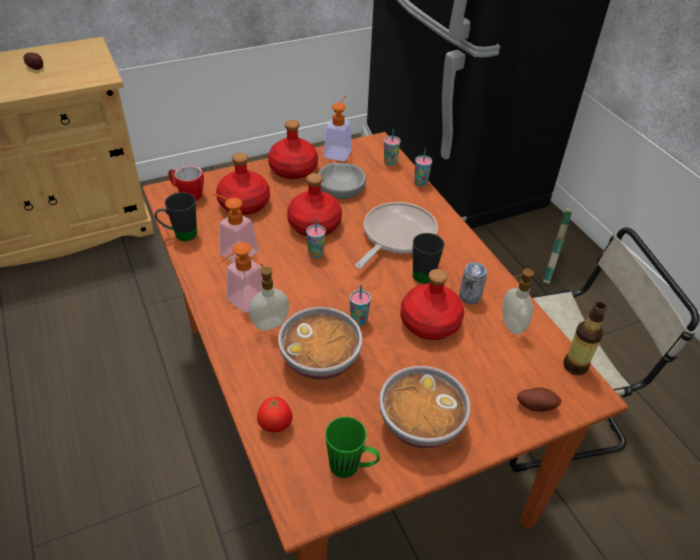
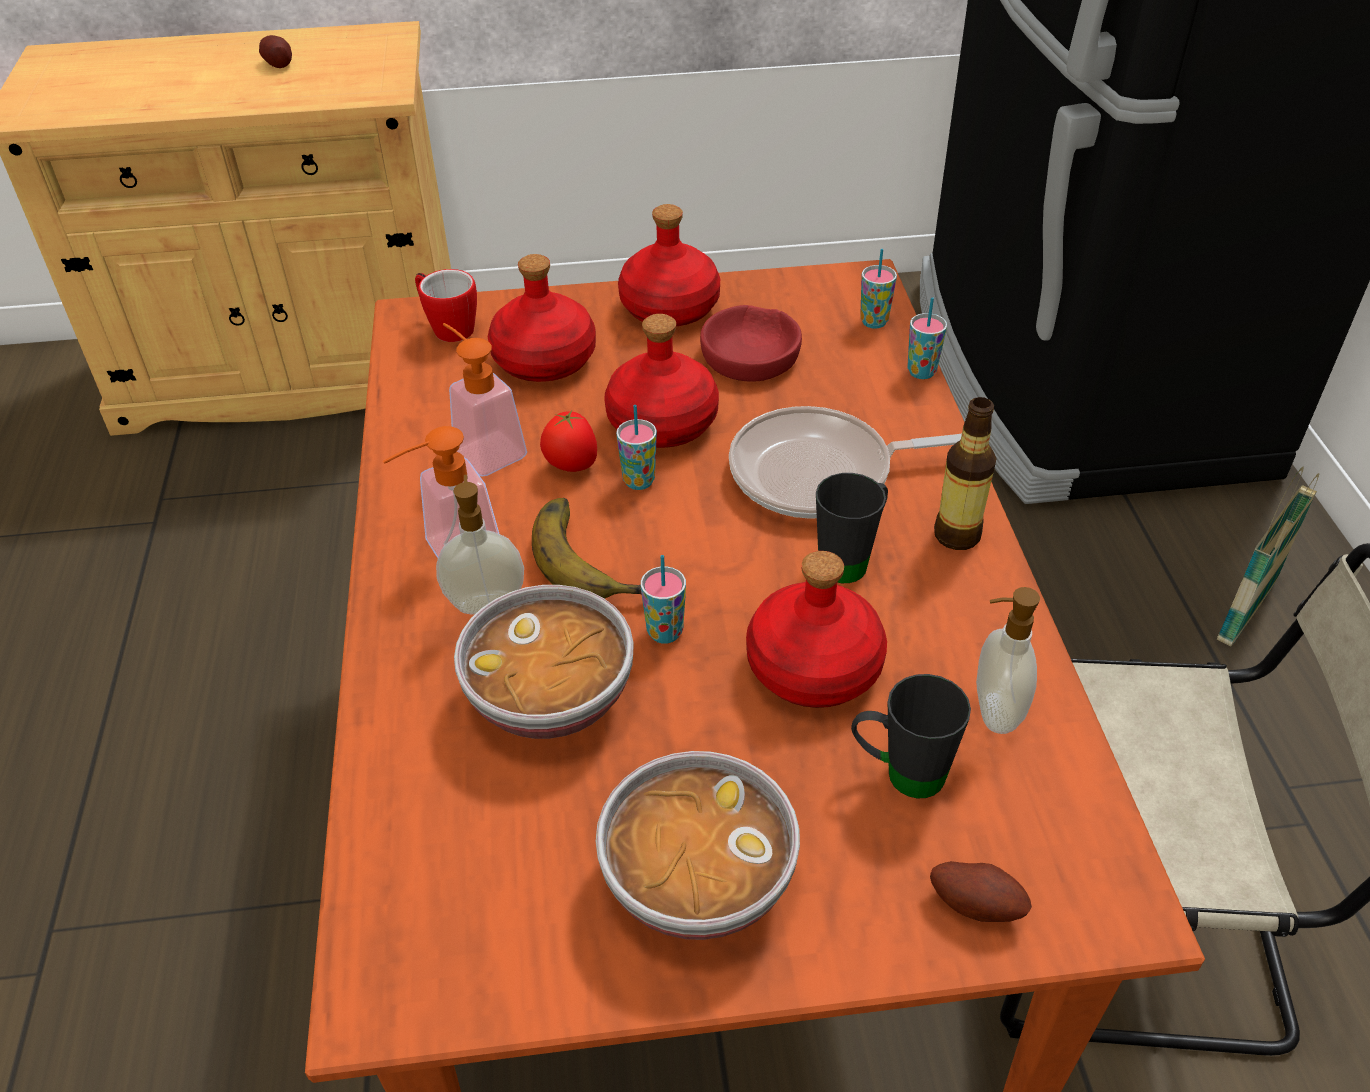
camera: 20 degrees right, 0 degrees up
(180, 235) = (398, 401): black mug -> black mug (900, 774)
(275, 426) = (401, 811): tomato -> tomato (571, 466)
(312, 291) = (597, 555): none -> banana
(339, 151) = (777, 286): soap dispenser -> none
(341, 186) = (750, 355): grey bowl -> red bowl
(351, 468) = (511, 938): green mug -> none
(396, 236) = (820, 473): frying pan -> frying pan turned 150 degrees counterclockwise
(469, 297) = (925, 631): can -> none
(575, 366) = (1108, 836): bottle -> bottle (956, 535)

